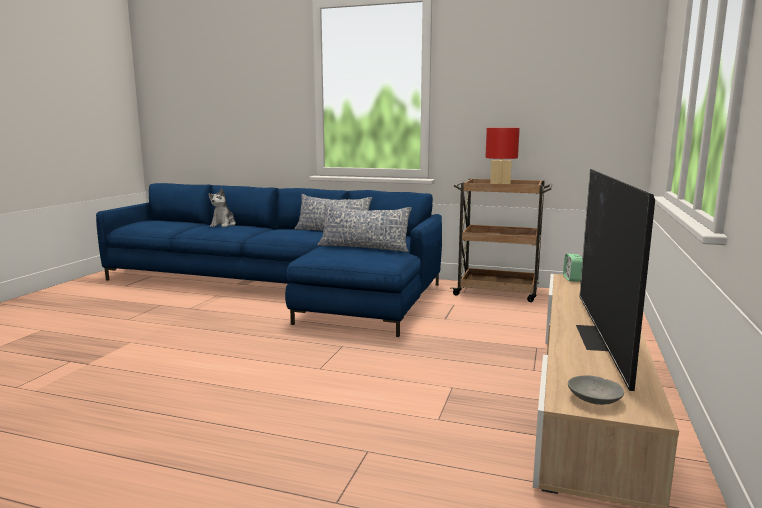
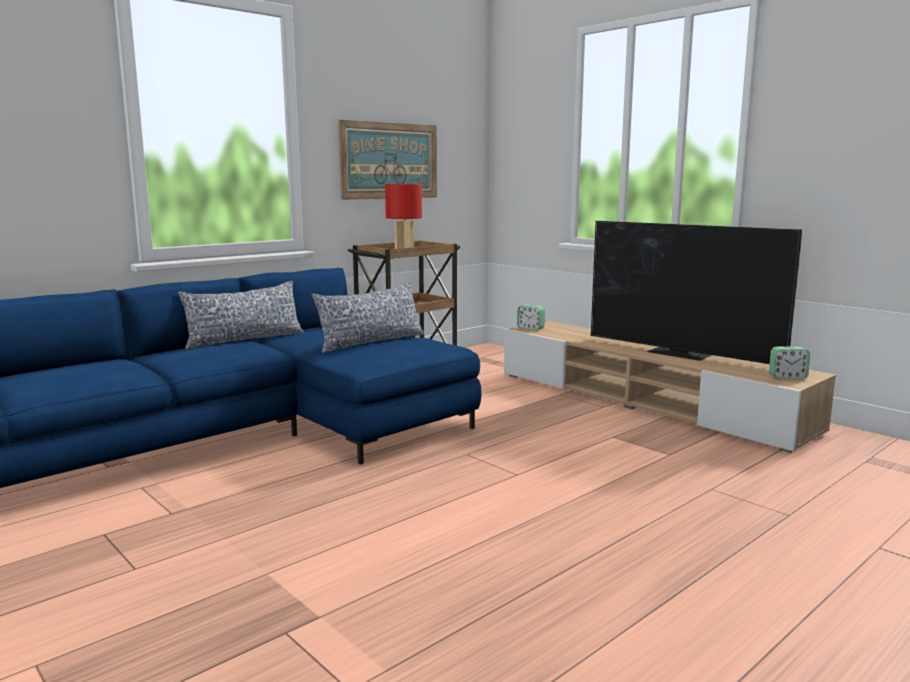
camera: 60 degrees left, 0 degrees up
(223, 225) = (54, 370): plush toy -> none
(519, 107) = (389, 161): none -> picture
(595, 399) = (787, 377): grey bowl -> alarm clock

